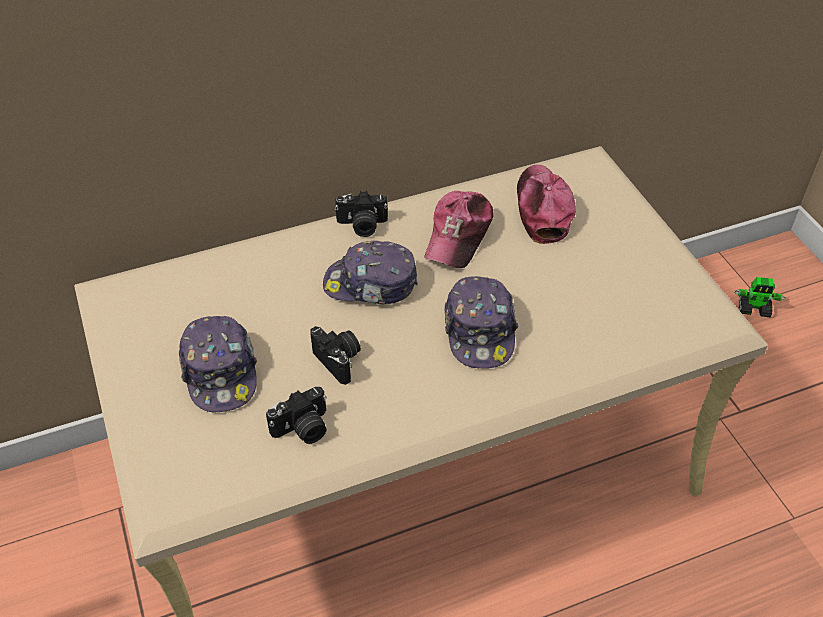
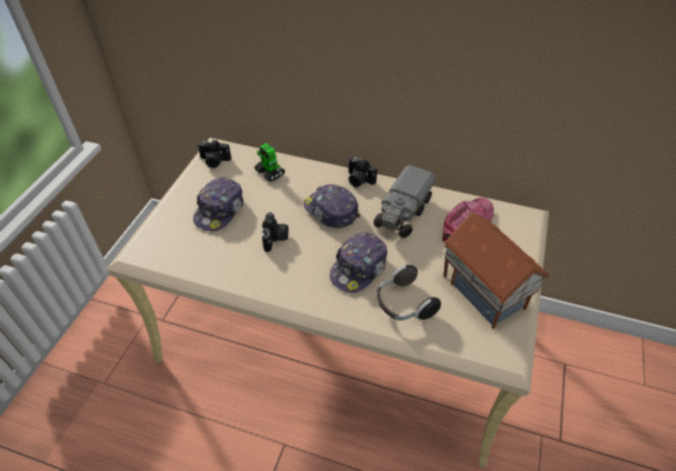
camera: 40 degrees right, 0 degrees up
(303, 429) = (224, 259): camera -> camera (214, 161)
(459, 236) = (403, 213): cap -> toy truck
(570, 339) = (403, 304): none -> headphones
(632, 268) = (485, 289): none -> toy house
(754, 308) = (634, 387): toy robot -> toy robot (270, 173)

